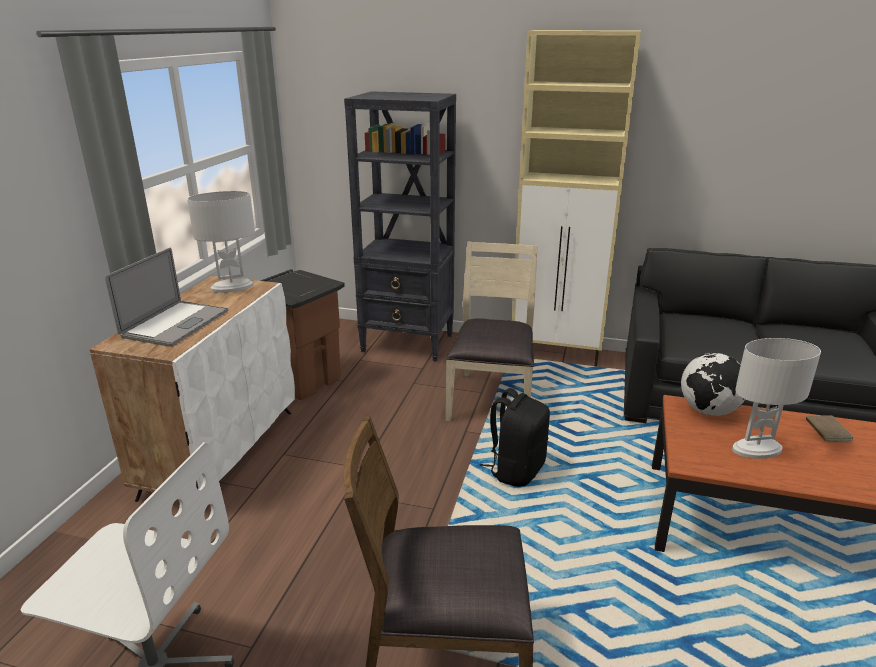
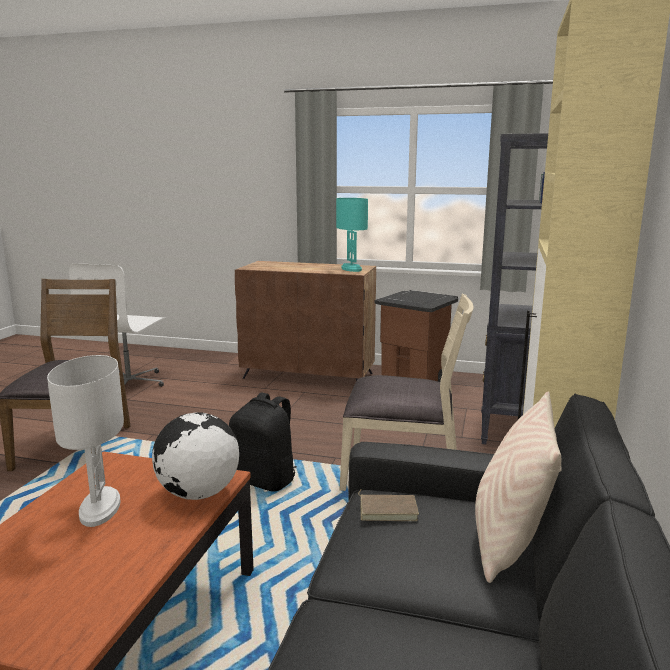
camera: 90 degrees right, 10 degrees down
(175, 323) = (288, 266): laptop -> none
(221, 452) = (309, 376): white cabinet -> brown cabinet
(232, 287) = (351, 269): white table lamp -> turquoise table lamp
(703, 318) = (509, 542): none -> beige pillow
(826, 431) = (101, 583): brown book -> brown book (388, 509)

